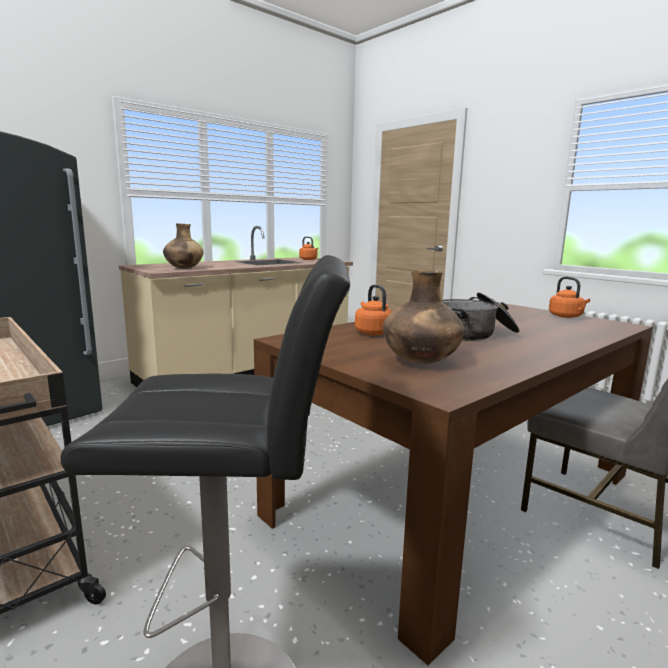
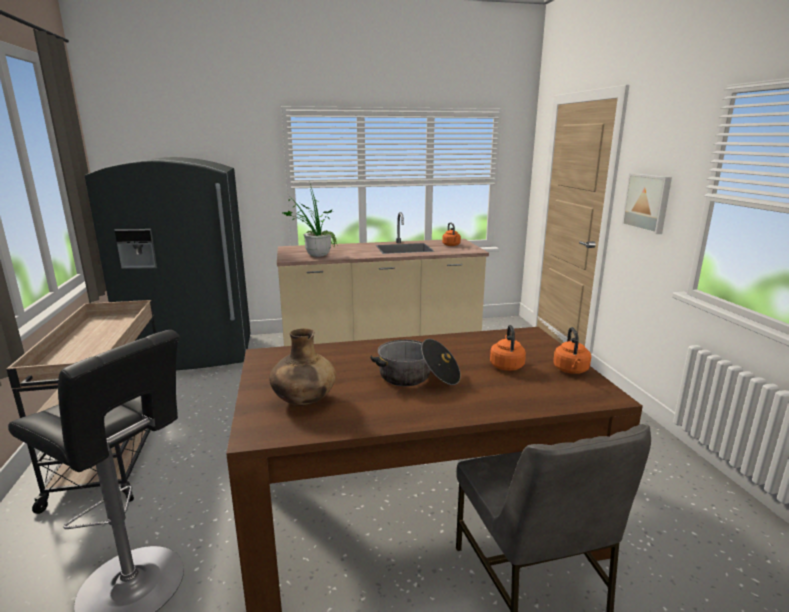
camera: 30 degrees right, 5 degrees up
(184, 268) = (314, 255): brown vase -> potted plant
(372, 332) = (337, 358): orange kettle -> orange kettle (506, 365)
(501, 202) = (648, 202): none -> picture

